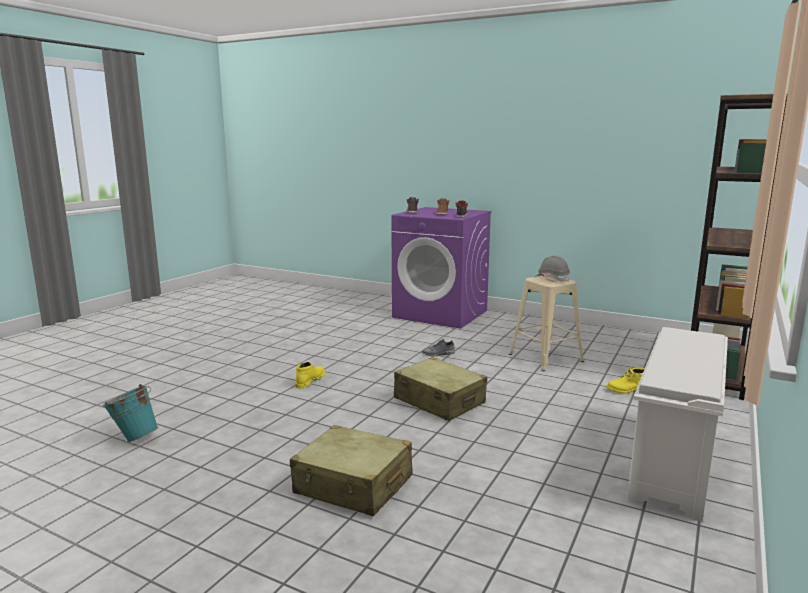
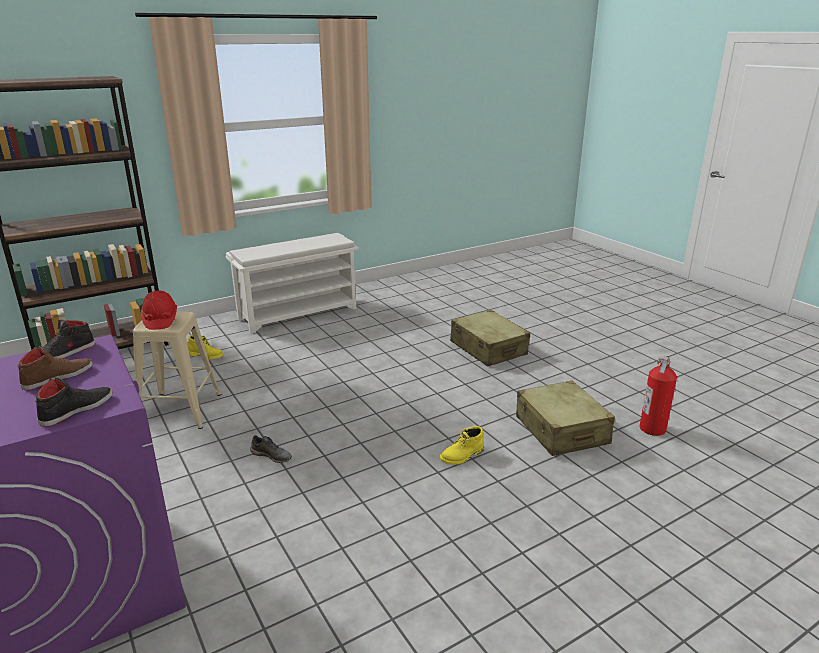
camera: 150 degrees left, 10 degrees up
(134, 437) = (653, 428): turquoise bucket -> fire extinguisher
(439, 401) = (364, 389): beige suitcase -> beige suitcase (561, 430)
(552, 279) = (160, 320): grey hard hat -> red hard hat

